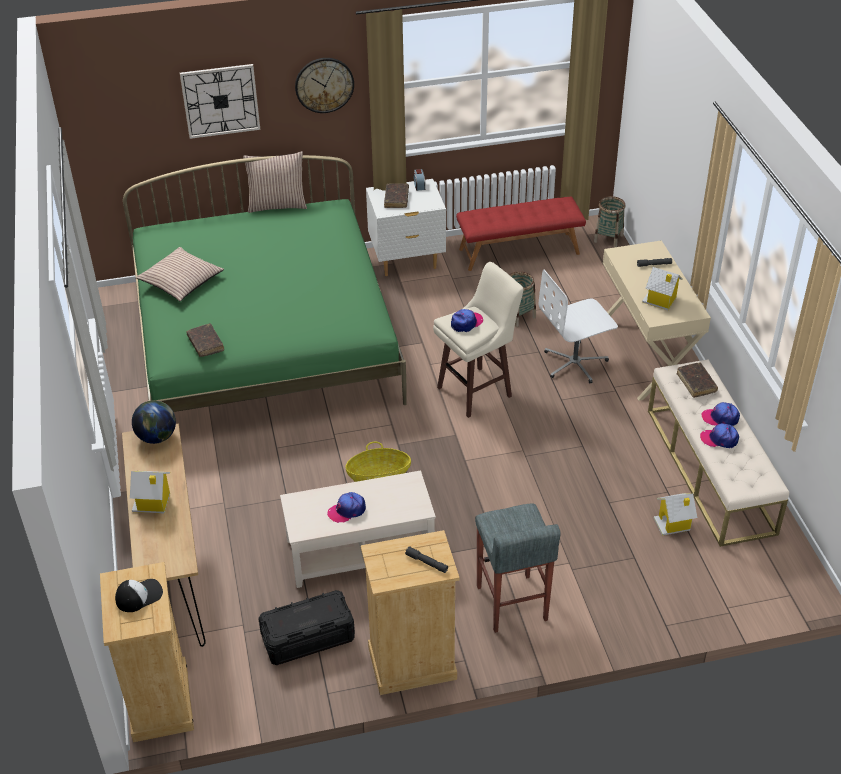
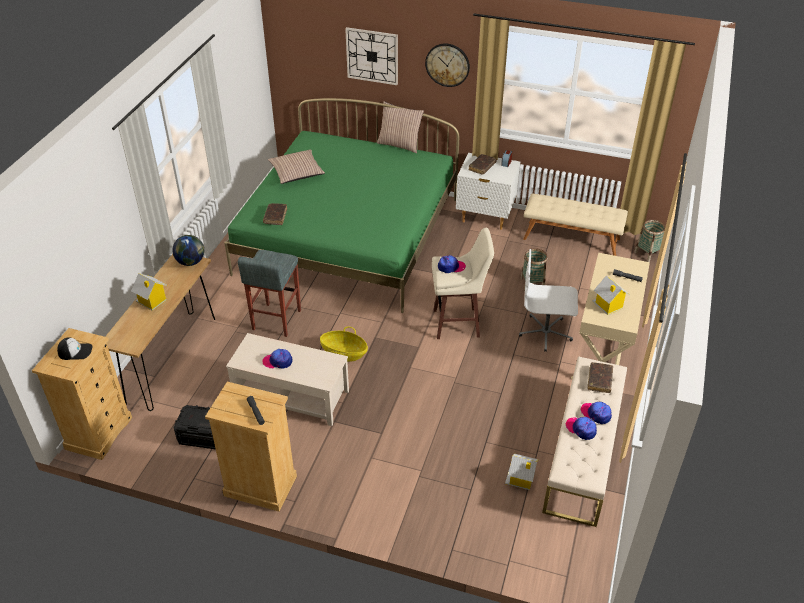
camera: 30 degrees right, 0 degrees up
(511, 604) = (357, 479): grey stool -> grey stool (276, 320)
(519, 251) = (571, 238): red bench -> beige bench

